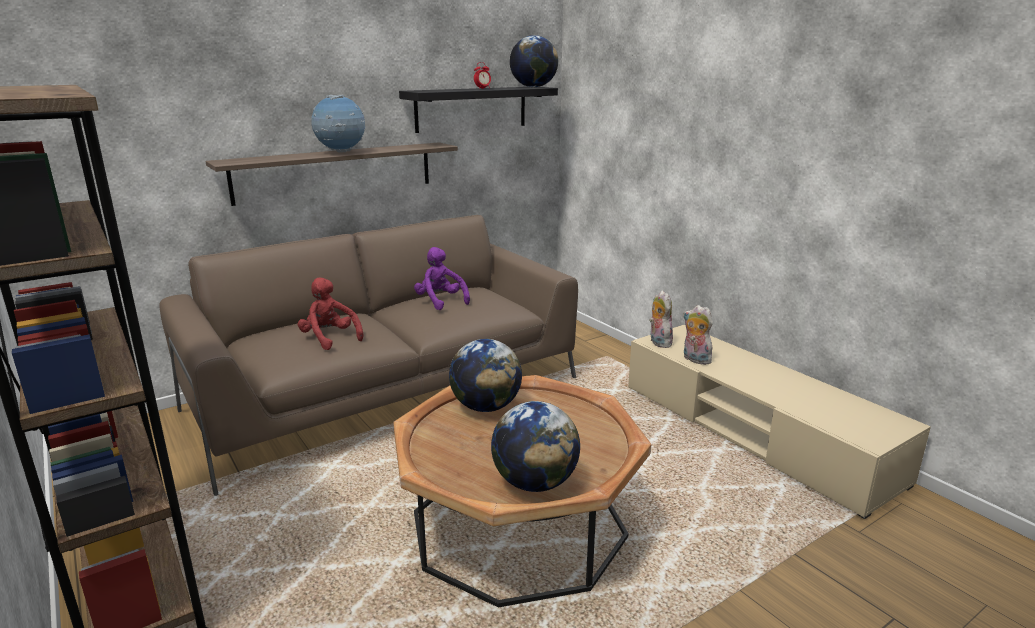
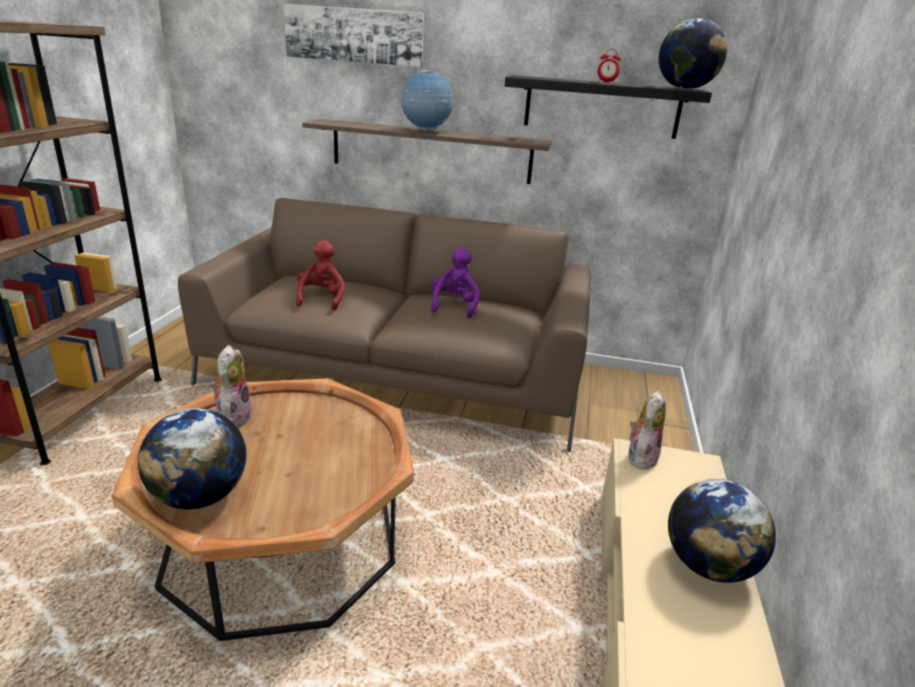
camera: 45 degrees right, 5 degrees up
(237, 67) = (354, 35): none -> picture
(486, 407) = (316, 413): globe -> globe (708, 565)
(694, 359) = (642, 500): plush toy -> plush toy (233, 417)

